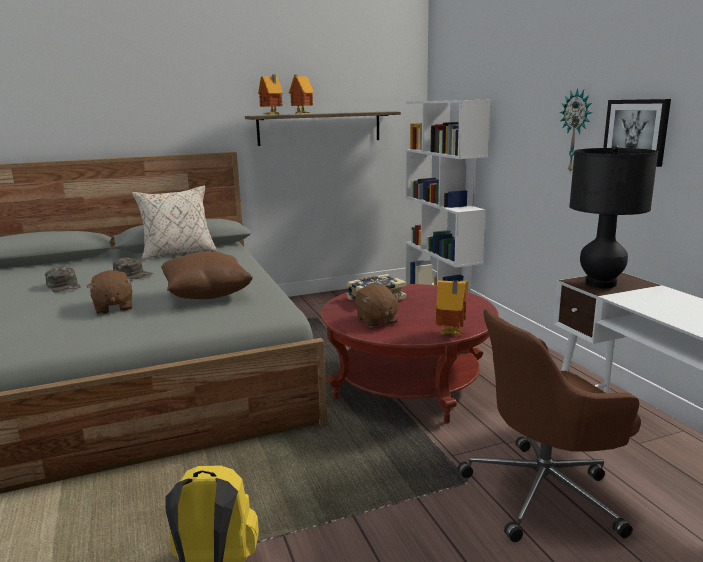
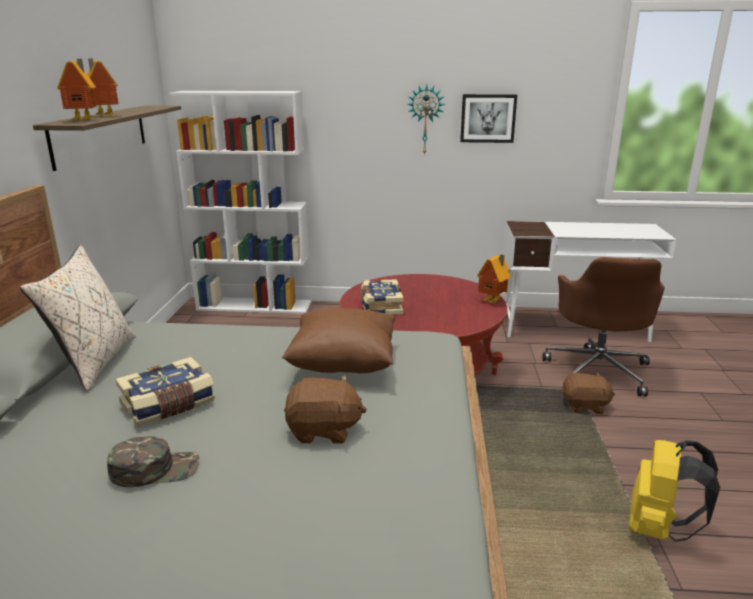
camera: 65 degrees left, 5 degrees up
(133, 274) = (168, 404): green cap -> book
(376, 321) = (438, 318): brown plush toy -> brown plush toy (585, 406)
(600, 283) = (530, 230): black table lamp -> none

